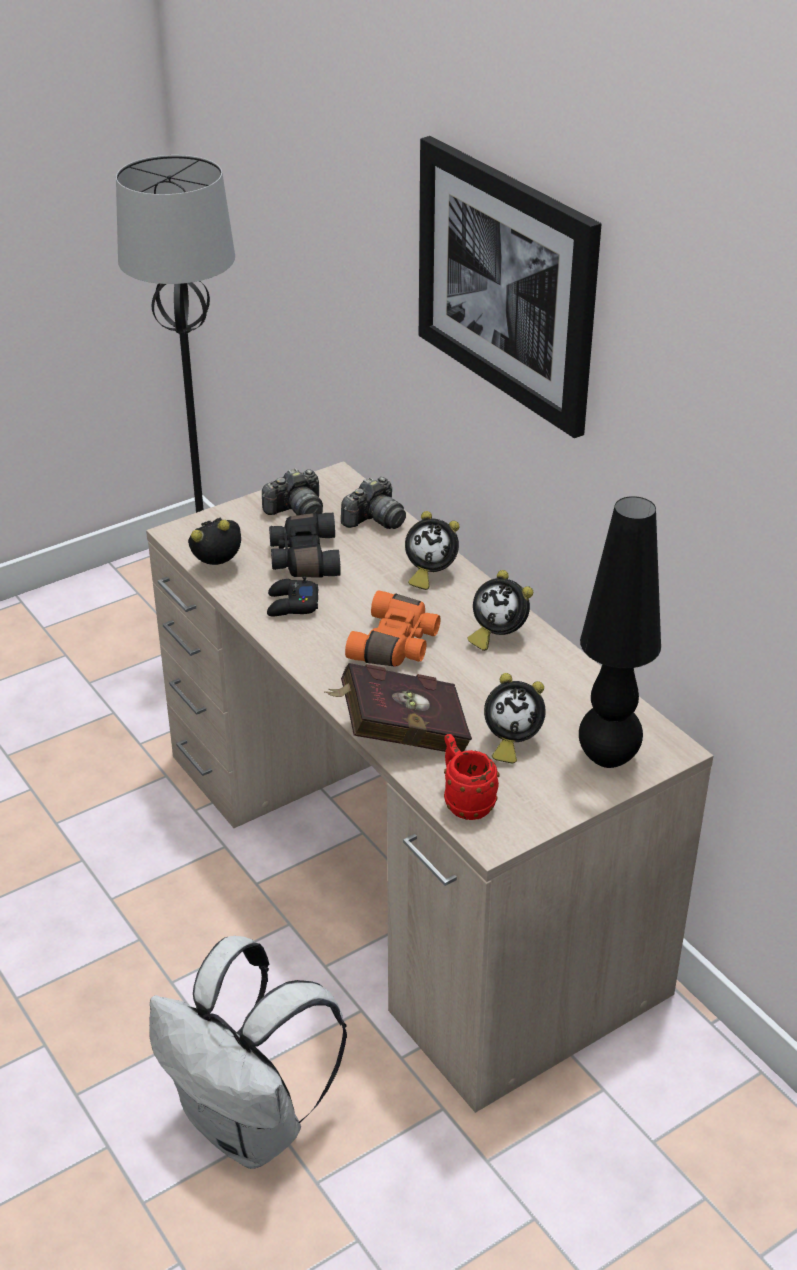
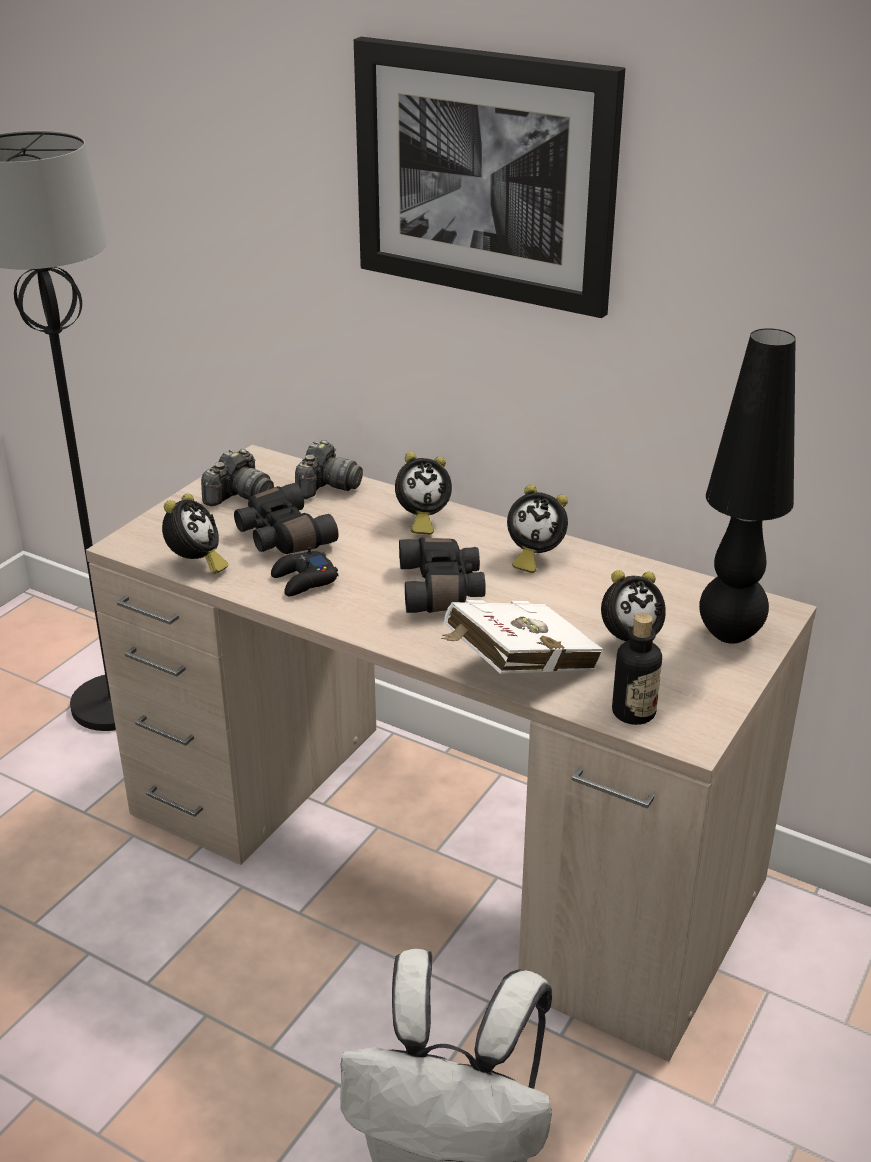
camera: 25 degrees left, 5 degrees down
(219, 566) = (196, 564): alarm clock -> alarm clock turned 150 degrees clockwise
(397, 645) = (442, 589): orange binoculars -> black binoculars
(399, 734) = (515, 670): red book -> white book
(464, 801) = (633, 712): red mug -> bottle

